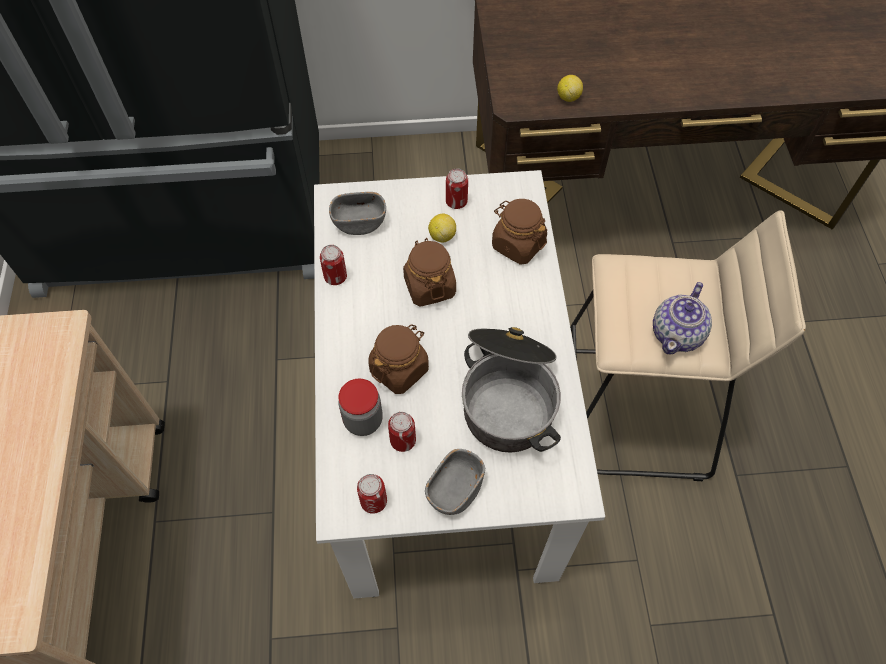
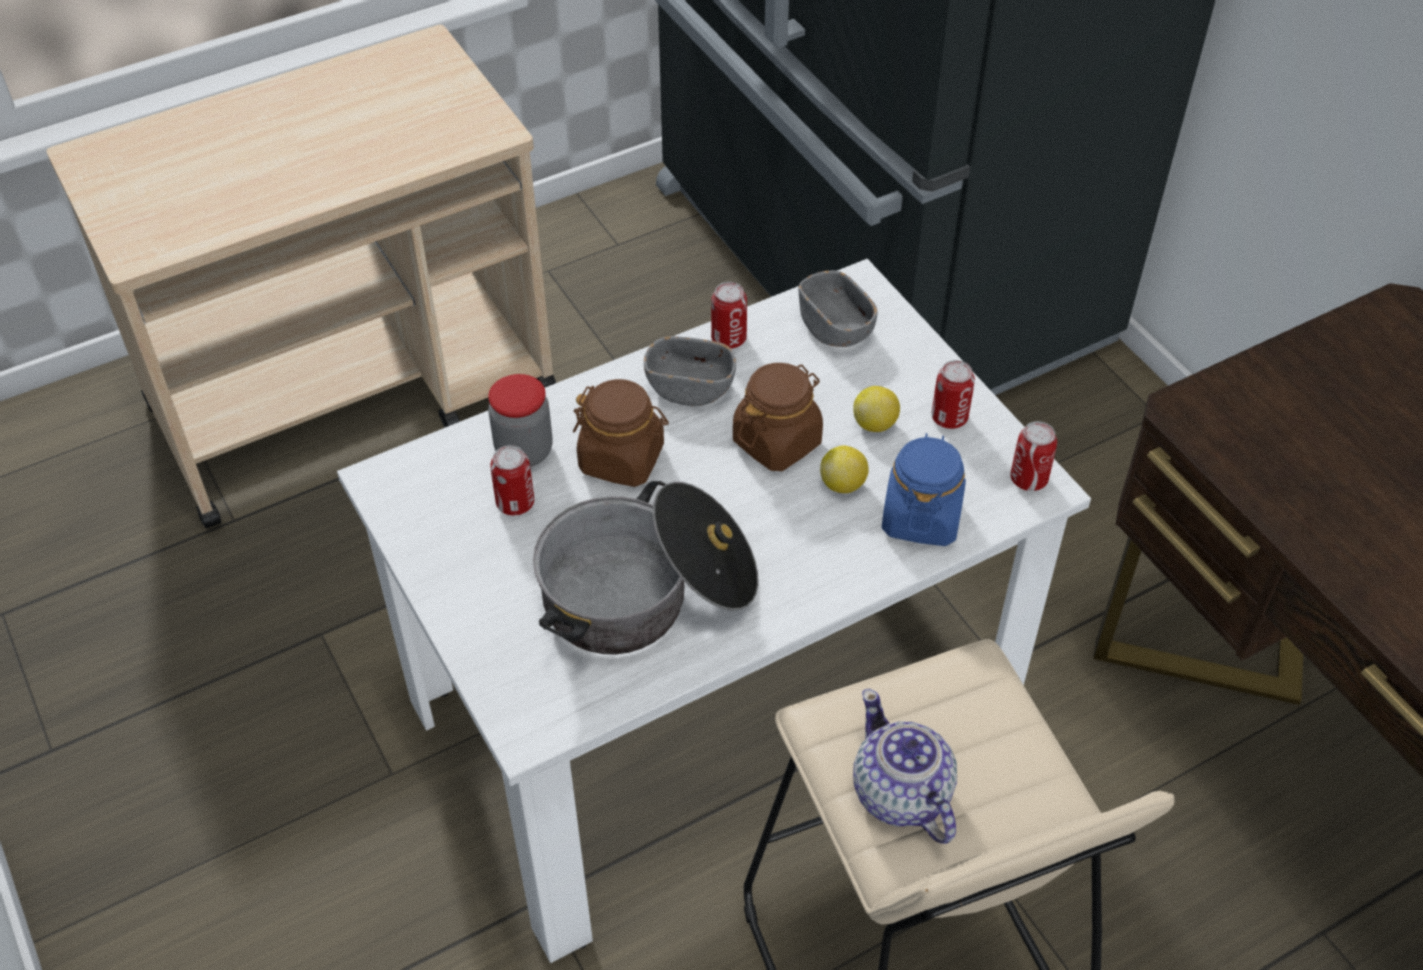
camera: 65 degrees right, 10 degrees down
(373, 501) = (413, 506): can -> can (1028, 479)
(454, 489) = (469, 584): grey bowl -> grey bowl (690, 388)
(518, 244) = (921, 517): brown jar -> blue jar
(568, 97) = (1265, 475): lemon -> lemon (843, 484)
(677, 333) = (901, 795): teapot -> teapot turned 60 degrees clockwise

